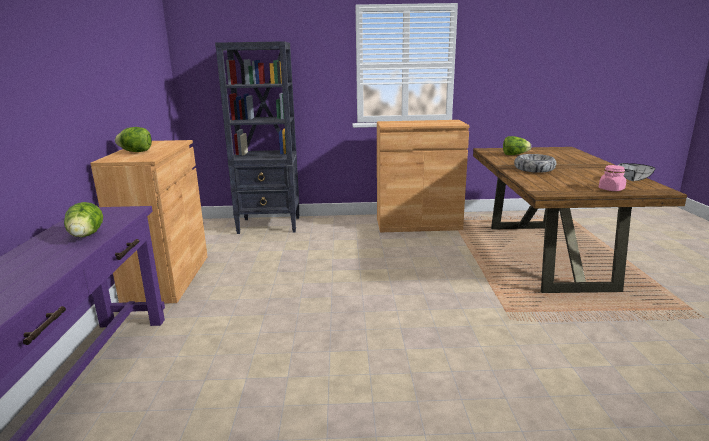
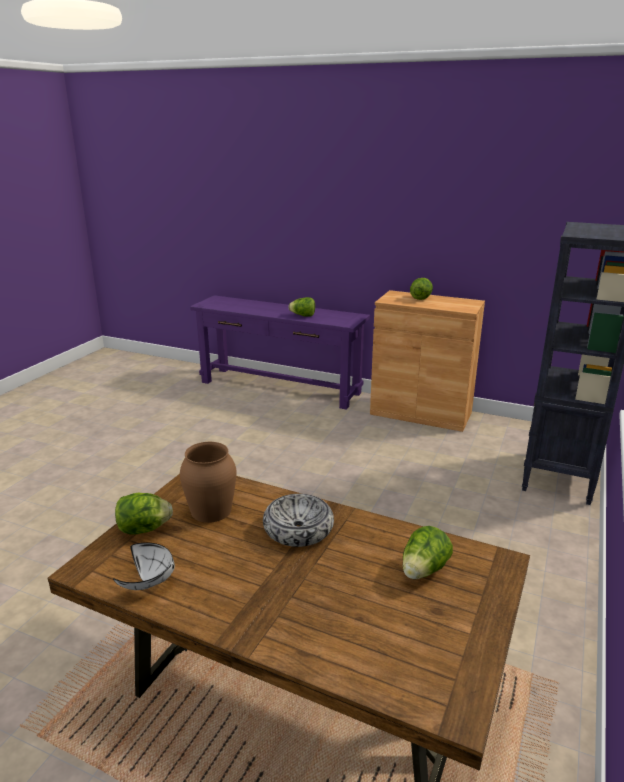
camera: 115 degrees right, 5 degrees up
(418, 224) = (522, 616): brown cabinet -> none
(563, 183) = (210, 510): none -> brown vase
(611, 189) = (144, 529): pink jar -> lettuce

